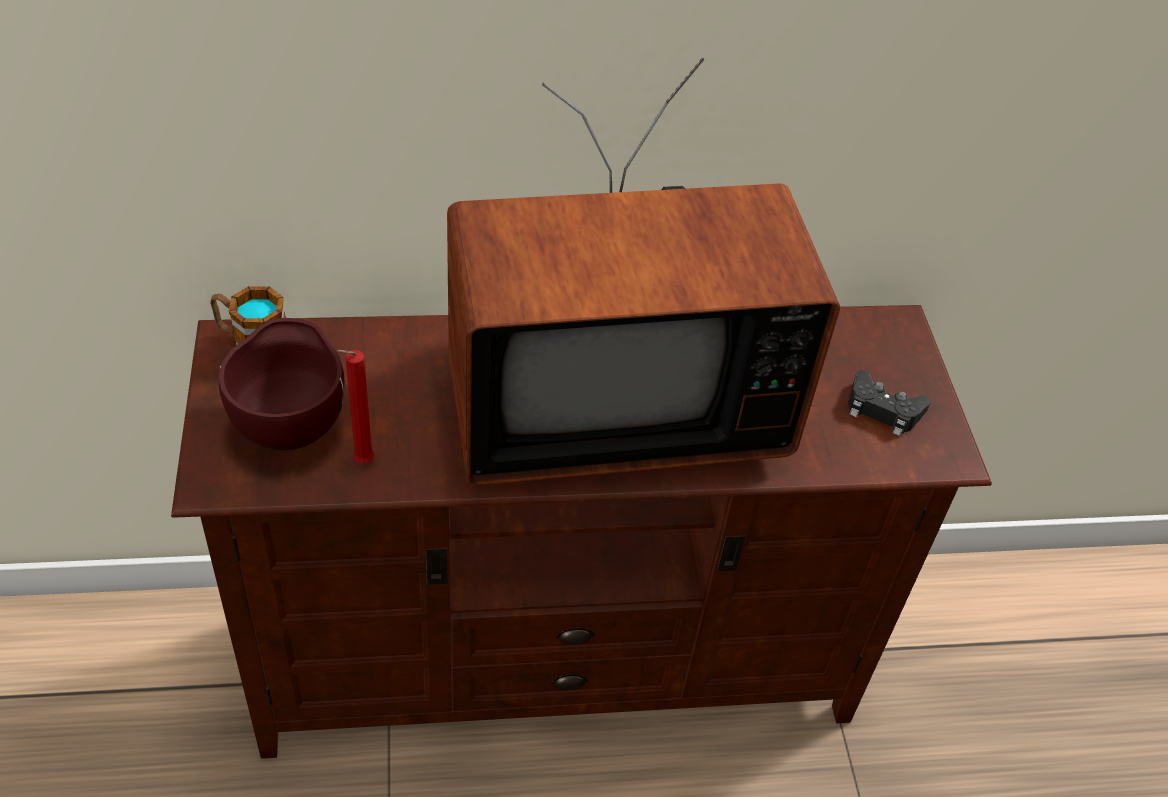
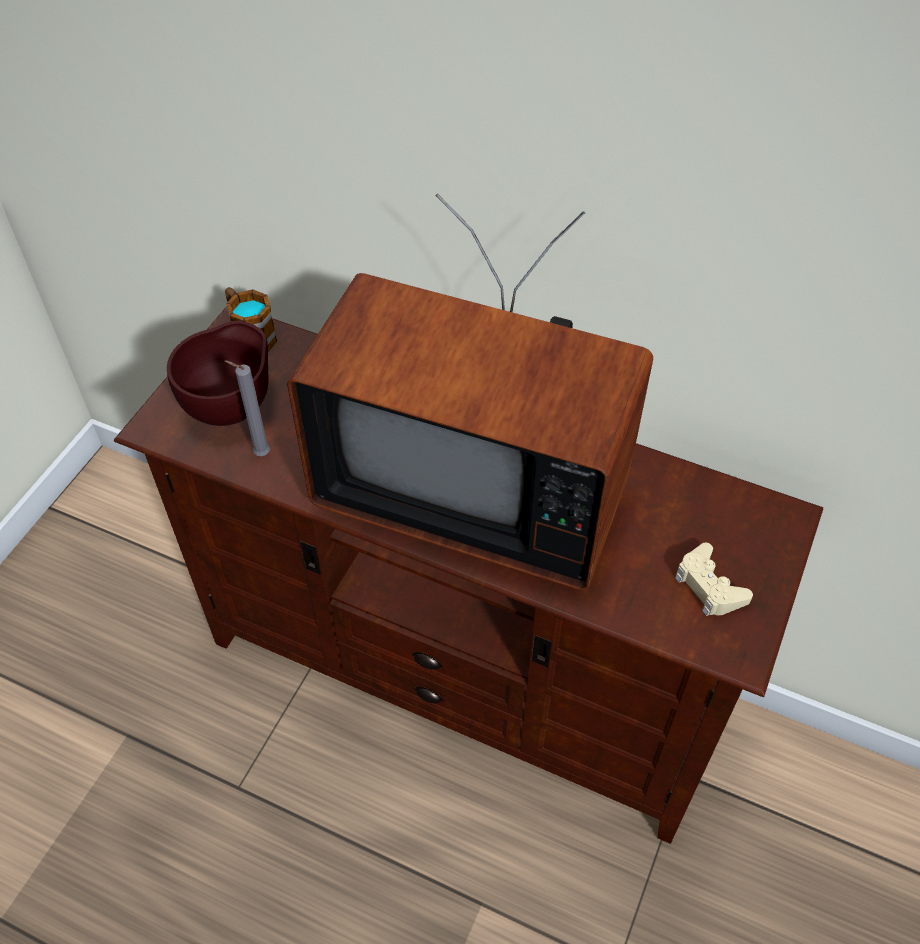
camera: 35 degrees right, 5 degrees up
(360, 462) = (259, 454): red candle -> grey candle
(883, 409) = (709, 586): black game controller -> beige game controller

